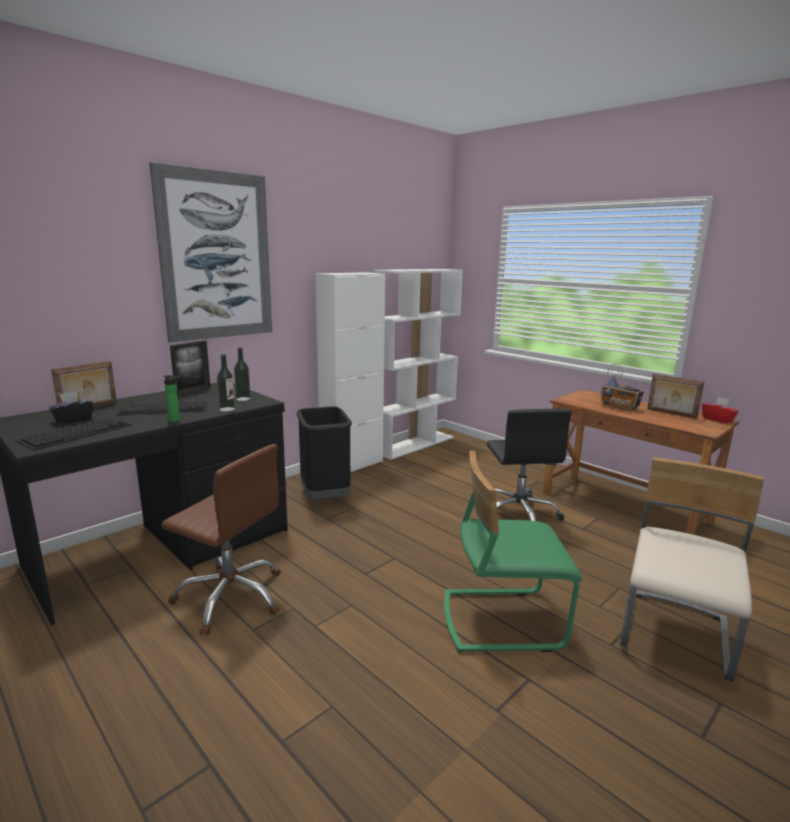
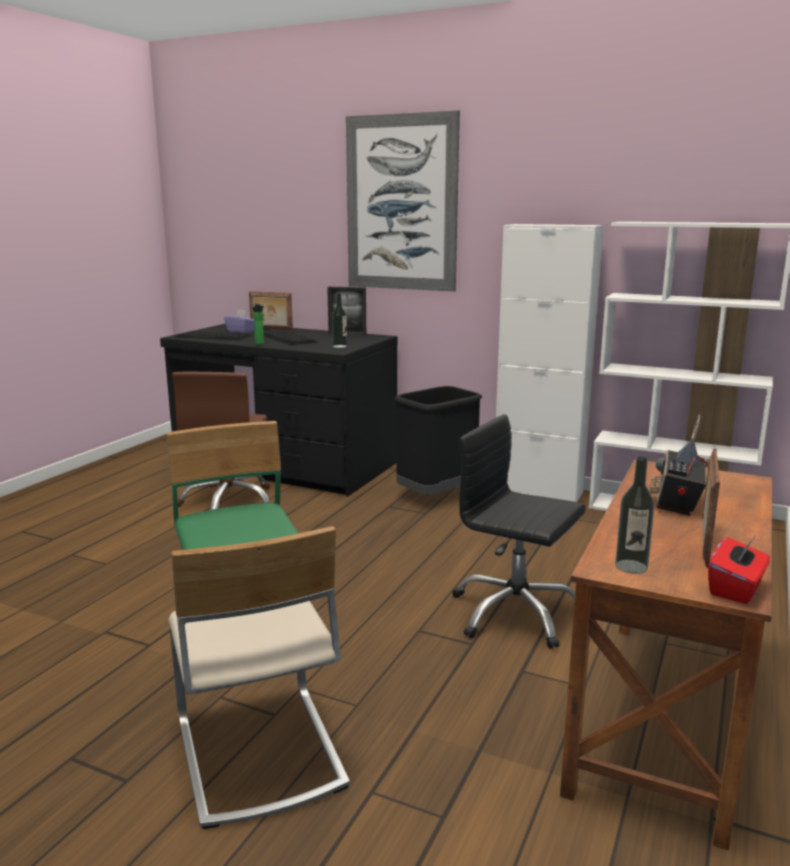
camera: 70 degrees right, 0 degrees up
(73, 420) = (240, 331): black tissue box -> purple tissue box
(227, 409) = (302, 347): bottle -> bottle (631, 566)
(519, 515) = (515, 613): black office chair -> black office chair turned 60 degrees clockwise
(676, 635) = (257, 753): beige chair -> beige chair turned 60 degrees clockwise

